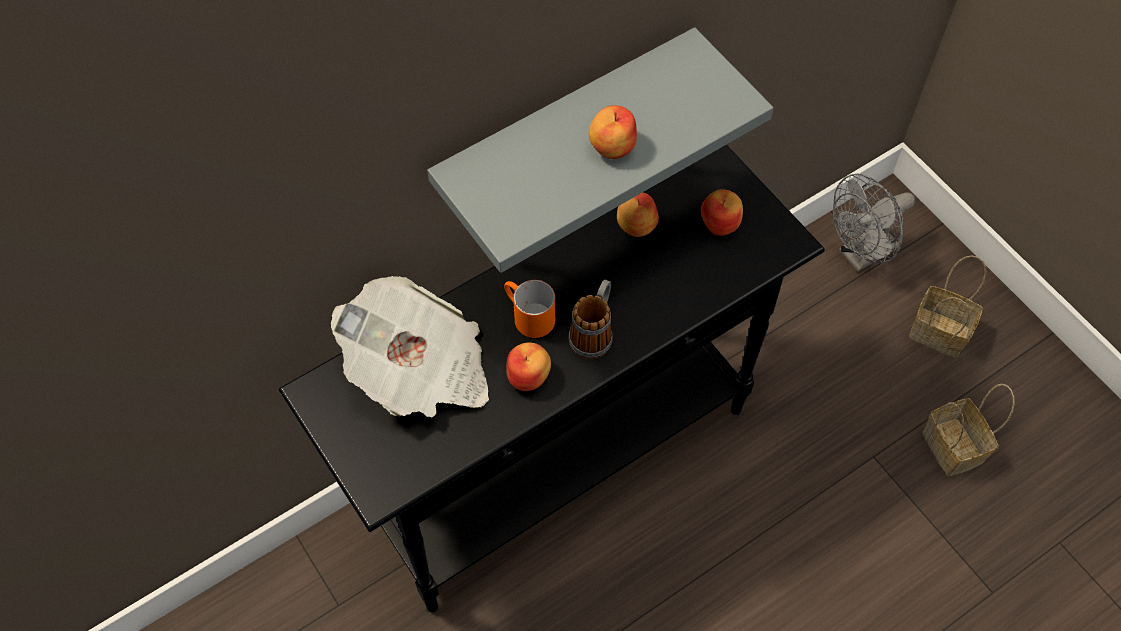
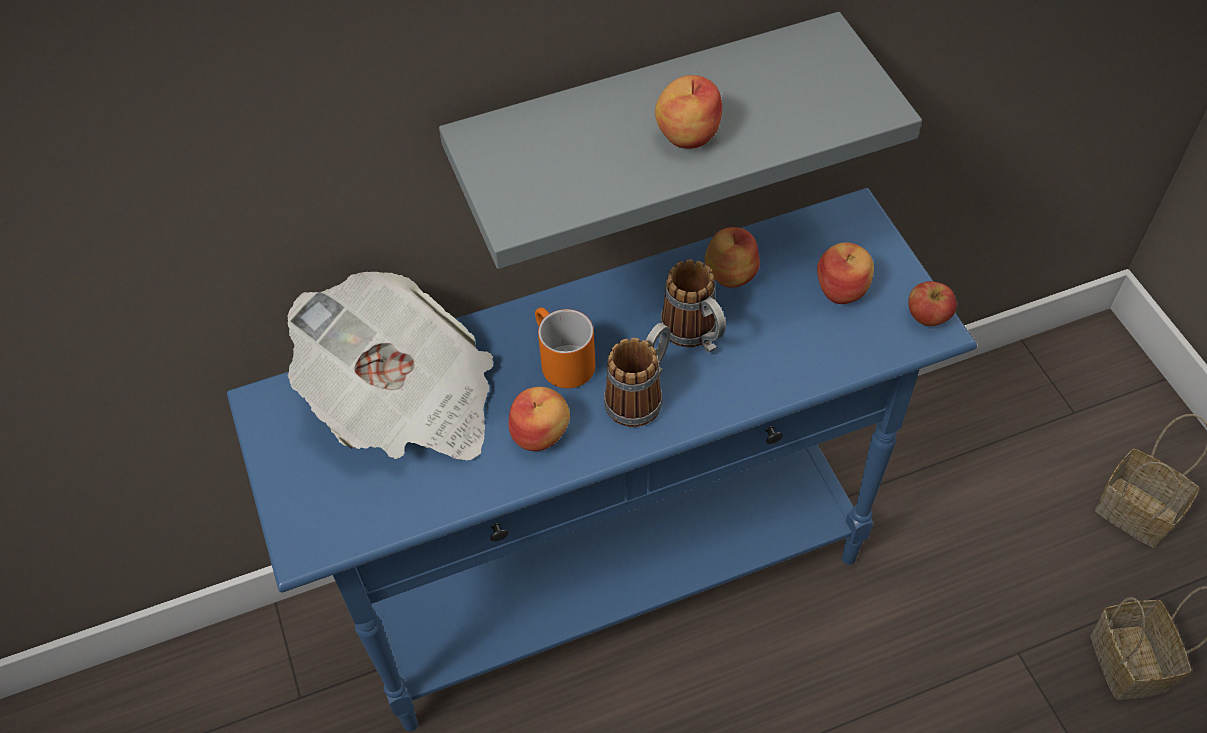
camera: 15 degrees right, 5 degrees down
(560, 461) = (613, 578): black console table -> blue console table
(622, 279) = (695, 336): none -> mug
(786, 234) = (927, 317): none -> apple
(861, 255) = (1050, 399): grey fan -> none

